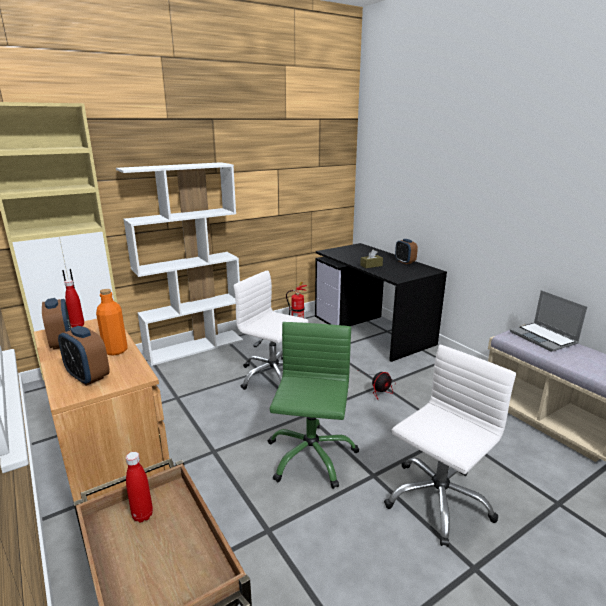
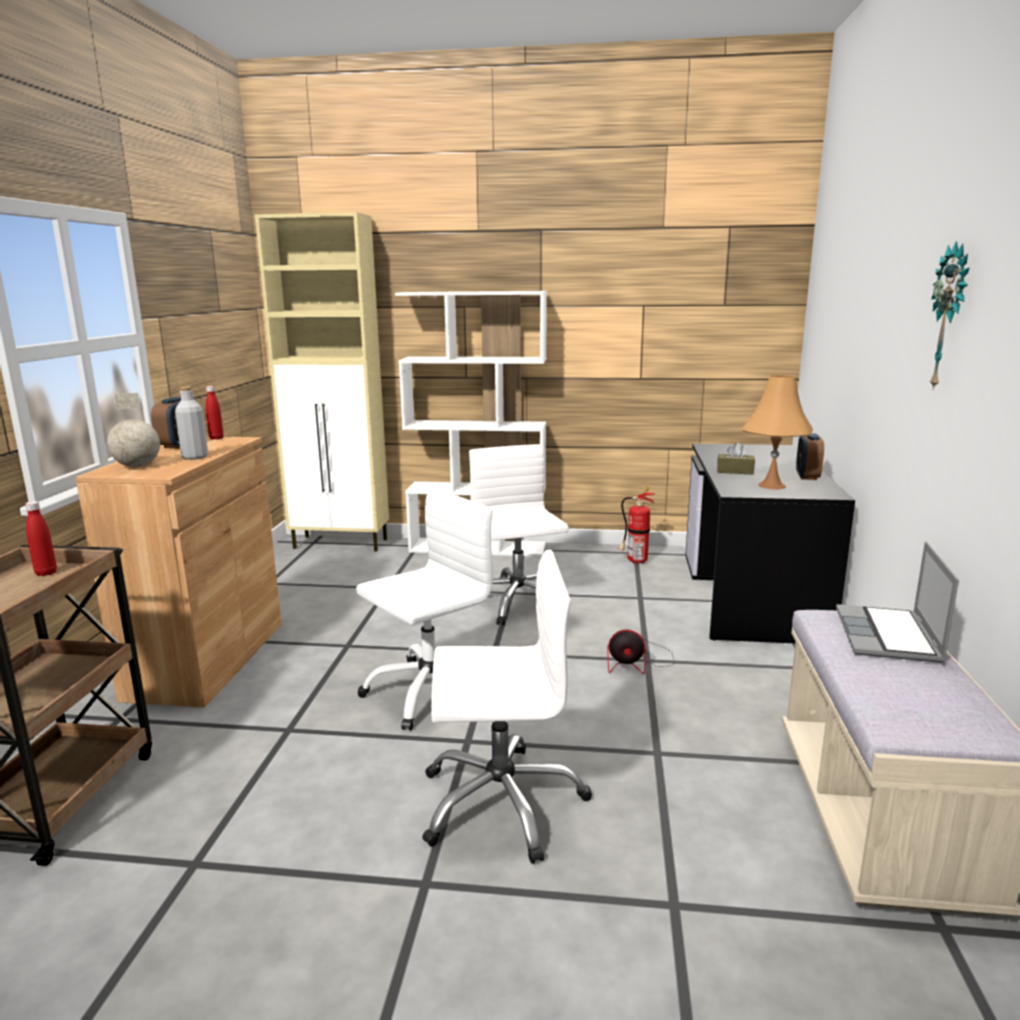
camera: 40 degrees right, 5 degrees down
(88, 377) = (138, 466): alarm clock -> globe
(115, 350) = (195, 457): orange bottle -> grey bottle
(310, 456) = (430, 691): green office chair -> white office chair
(403, 271) = (771, 485): none -> orange table lamp
(533, 182) = (951, 318): none -> wall clock

